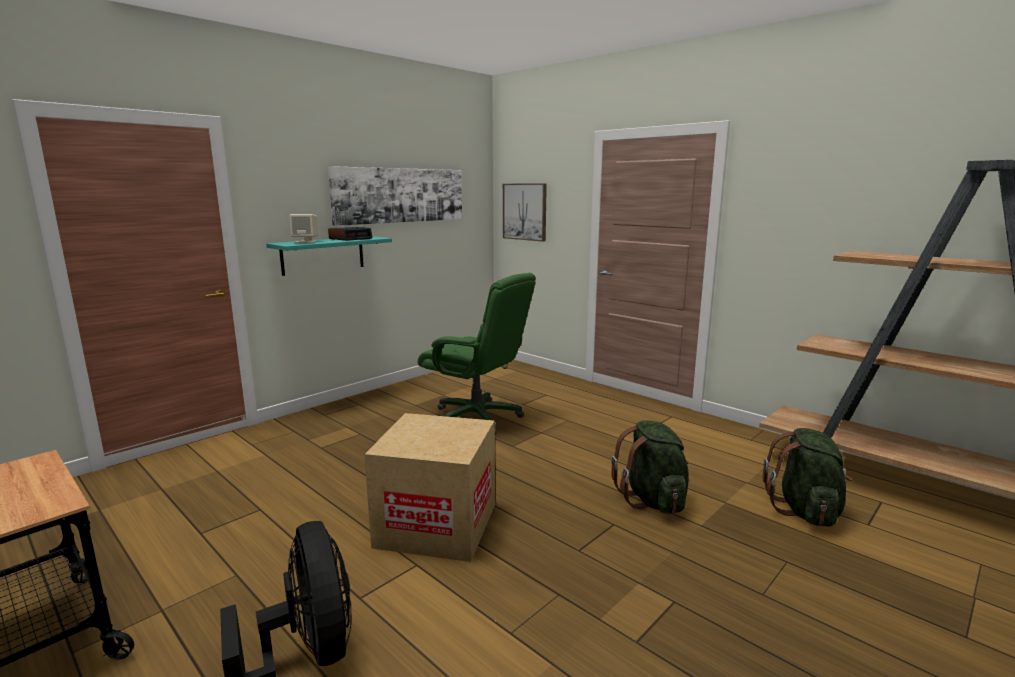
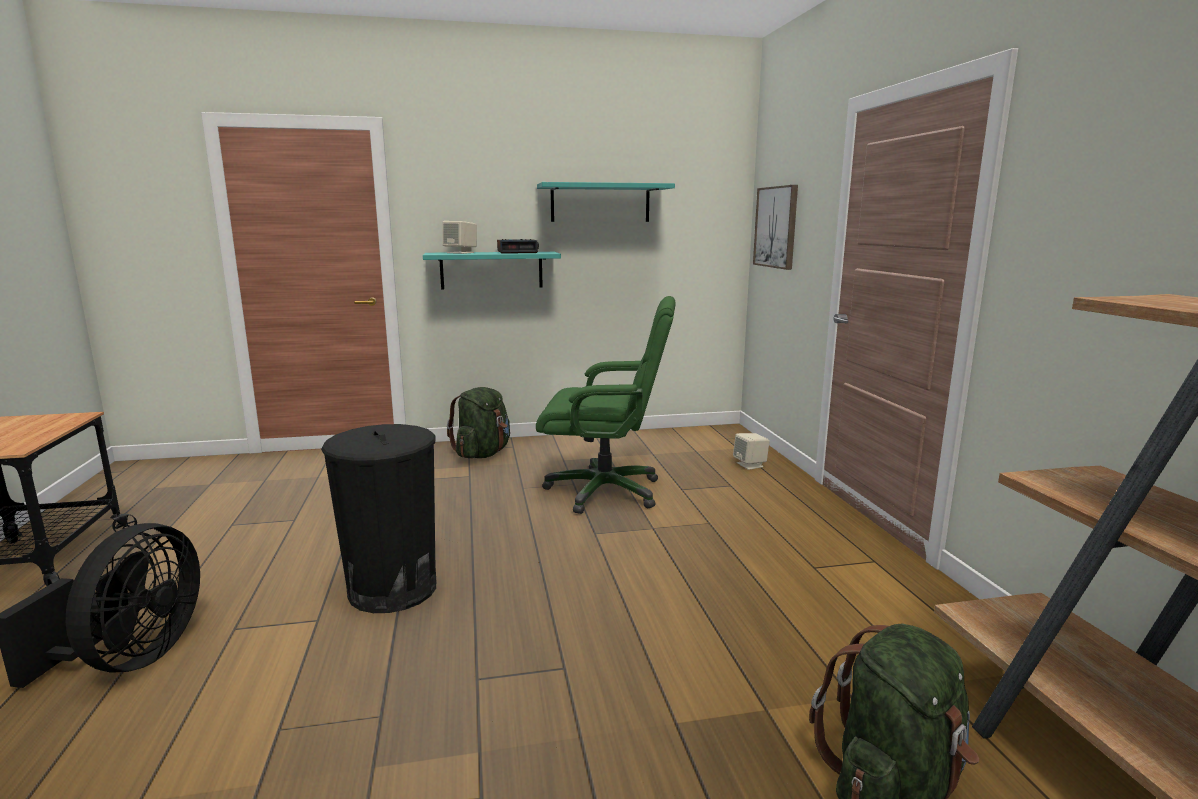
camera: 35 degrees right, 0 degrees up
(400, 195) = (600, 203): picture -> turquoise shelf
(437, 525) = (392, 589): cardboard box -> black trash can
(477, 418) = (606, 491): green office chair -> green office chair turned 60 degrees counterclockwise
(539, 379) = (750, 465): none -> beige speaker
(652, 500) = (662, 660): green backpack -> green backpack (483, 454)

